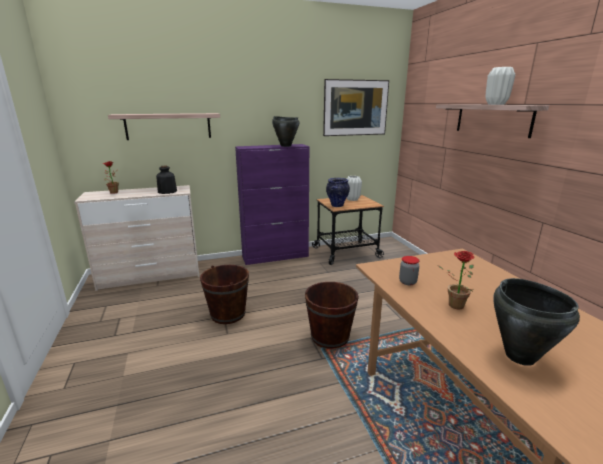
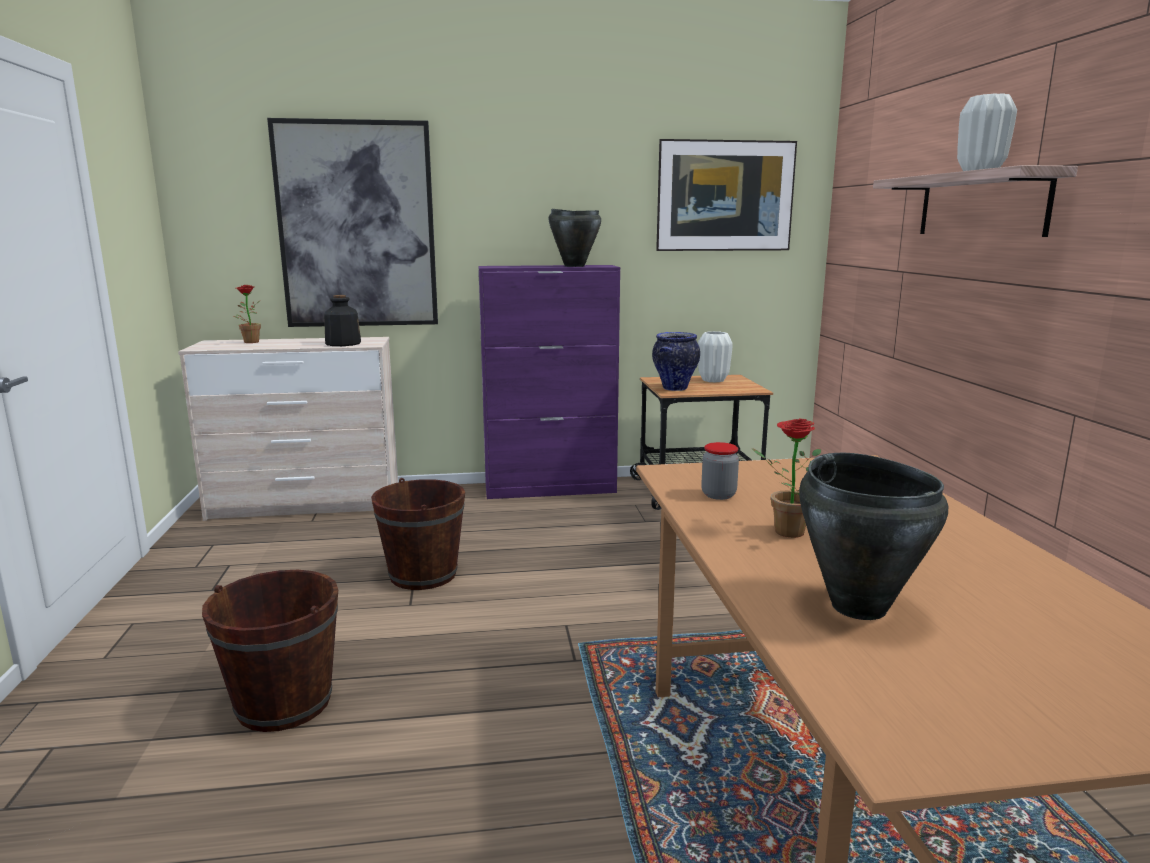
camera: 10 degrees right, 5 degrees down
(168, 126) = (357, 226): shelf -> picture
(330, 337) = (605, 627): brown bucket -> brown bucket (284, 703)

